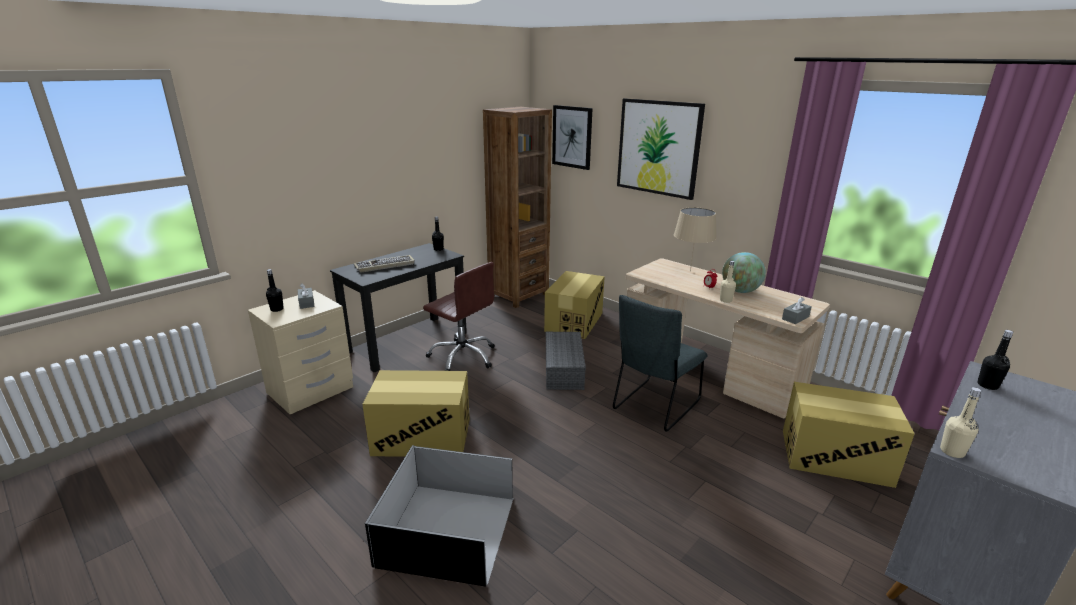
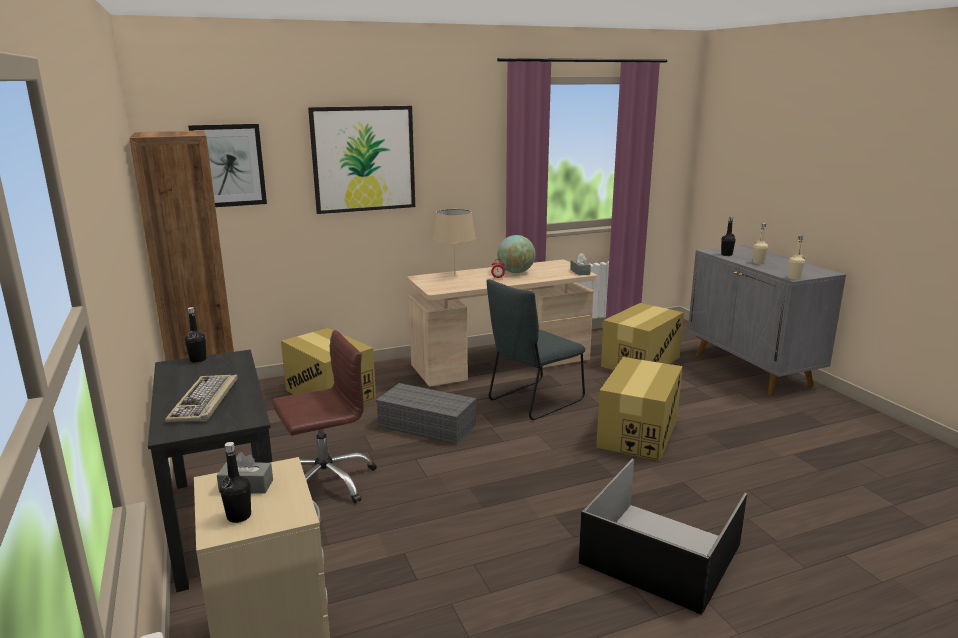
camera: 65 degrees left, 5 degrees down
(421, 437) = (486, 545): cardboard box -> cardboard box (638, 433)
(654, 407) = (532, 401): grey chair -> grey chair turned 75 degrees clockwise
(725, 300) = (529, 280): beige bottle -> beige bottle (758, 263)

